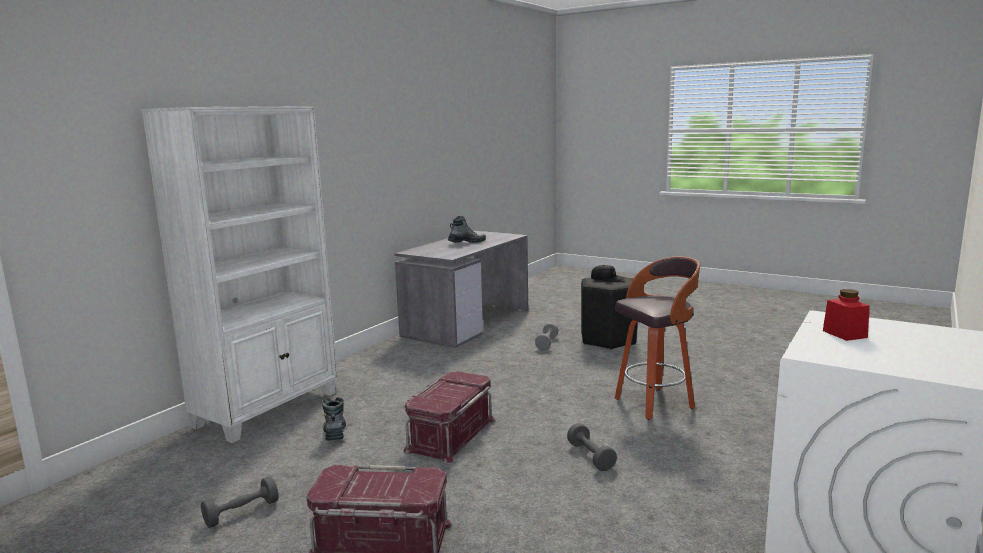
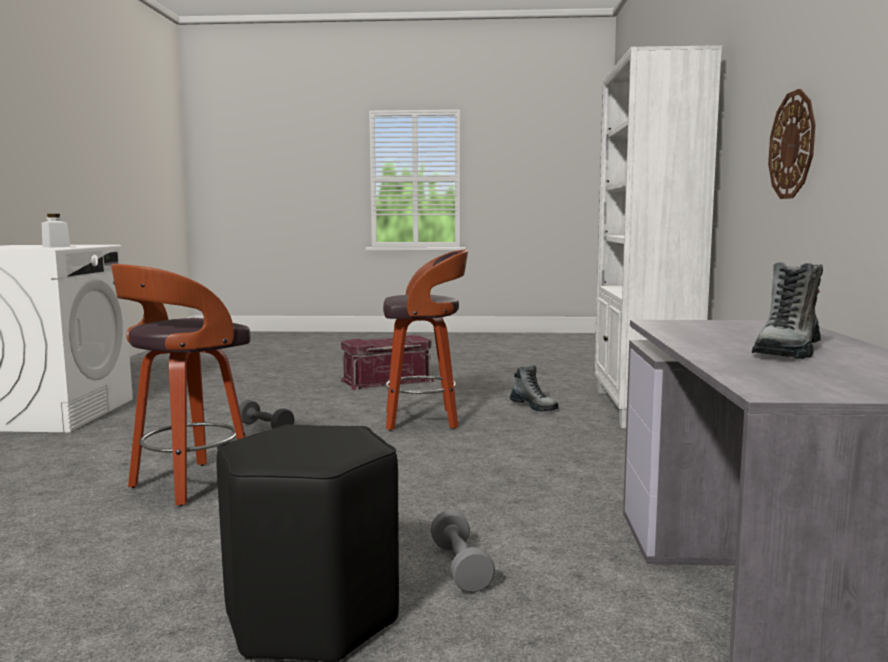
camera: 150 degrees right, 5 degrees down
(242, 513) = (493, 376): grey dumbbell -> none
(360, 180) = (792, 145): none -> wall clock
(450, 434) = (423, 420): red storage box -> stool
(607, 279) = (314, 448): black cap -> none
(844, 334) = (56, 246): red jar -> white jar

